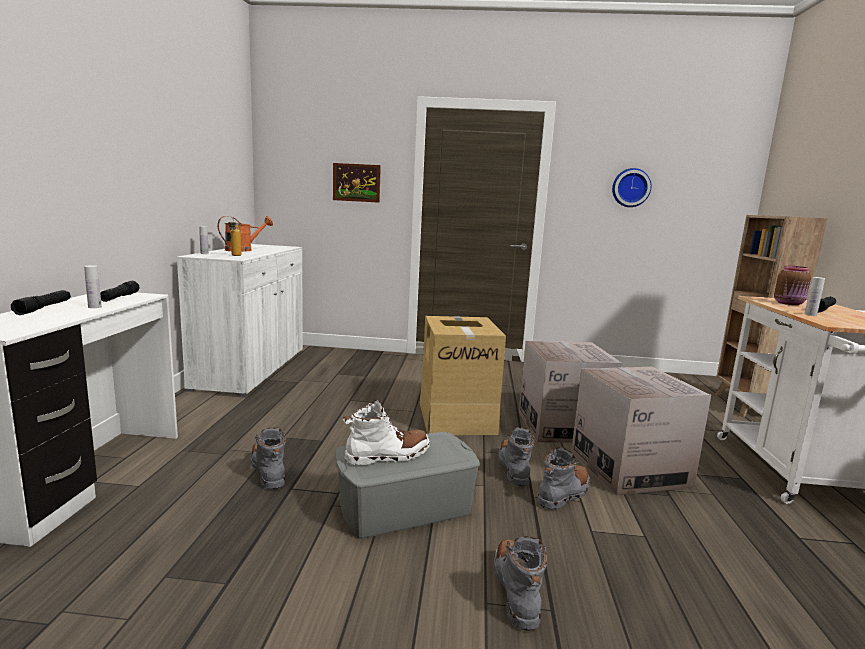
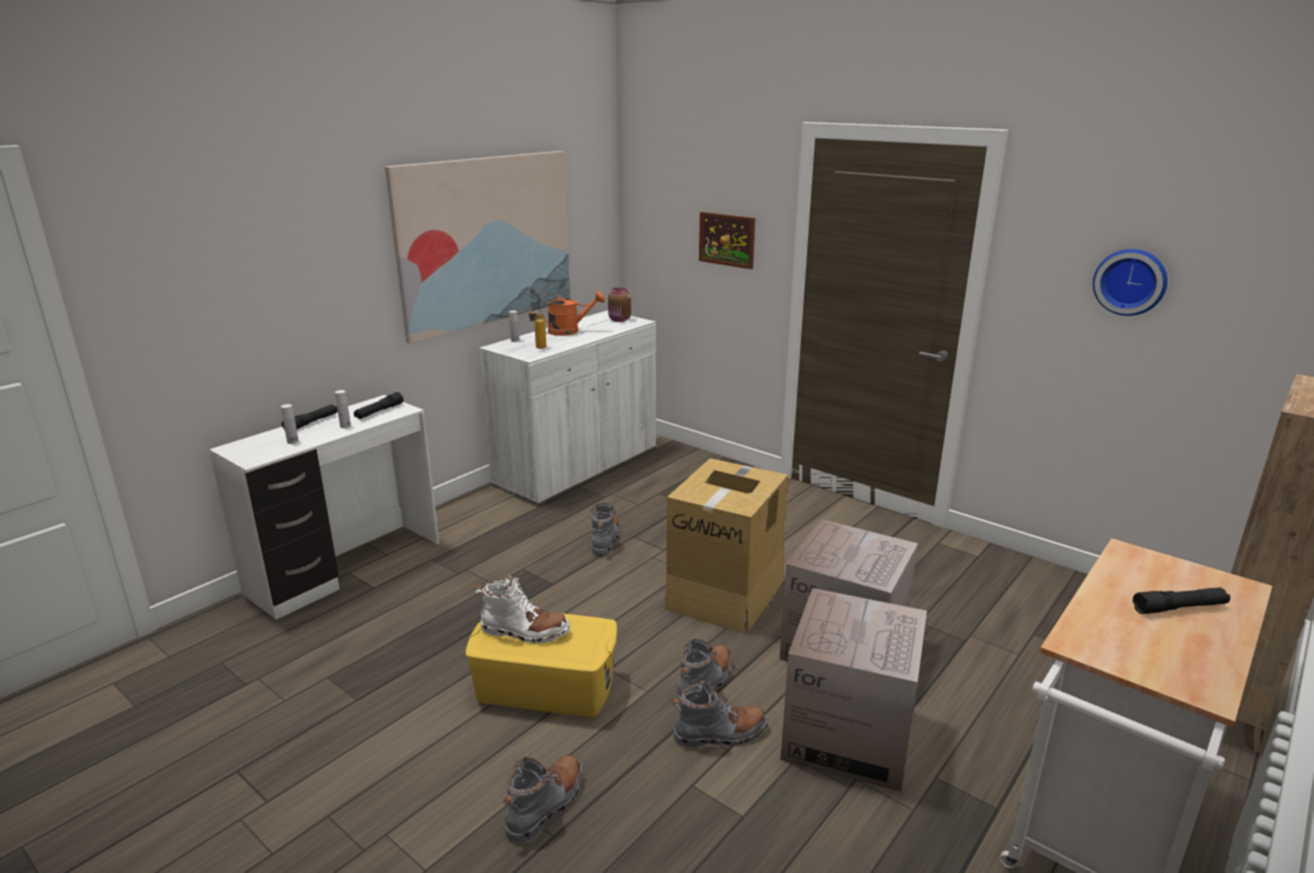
camera: 35 degrees right, 10 degrees up
(178, 160) = (486, 241): none -> picture
(268, 471) = (474, 605): grey boot -> grey boot (605, 539)
(404, 507) = (546, 685): grey storage box -> yellow storage box
(789, 303) = (1153, 579): brown jar -> brown jar (619, 320)
(810, 314) = (1100, 615): white bottle -> white bottle (293, 441)

